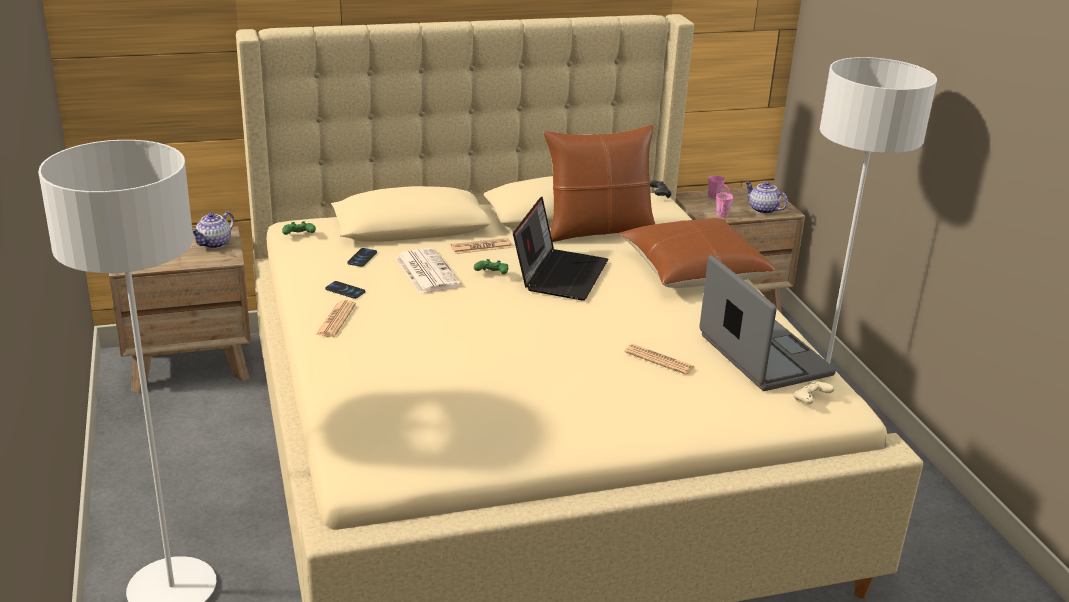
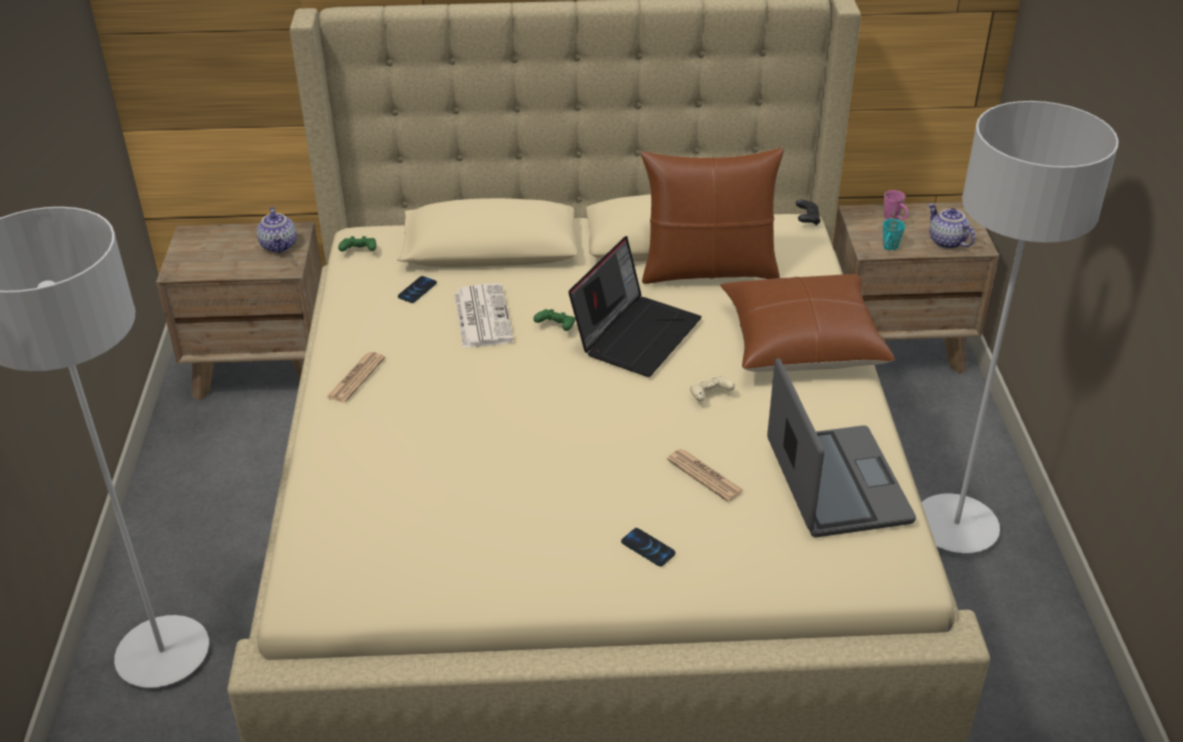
camera: 15 degrees right, 10 degrees up
(214, 244) = (280, 246): teapot -> teapot turned 60 degrees counterclockwise
(345, 291) = (381, 336): phone -> phone (648, 548)
(481, 247) = (559, 285): newspaper -> none
(722, 216) = (889, 248): pink mug -> turquoise mug
(811, 400) = (868, 558): beige game controller -> beige game controller (709, 396)

